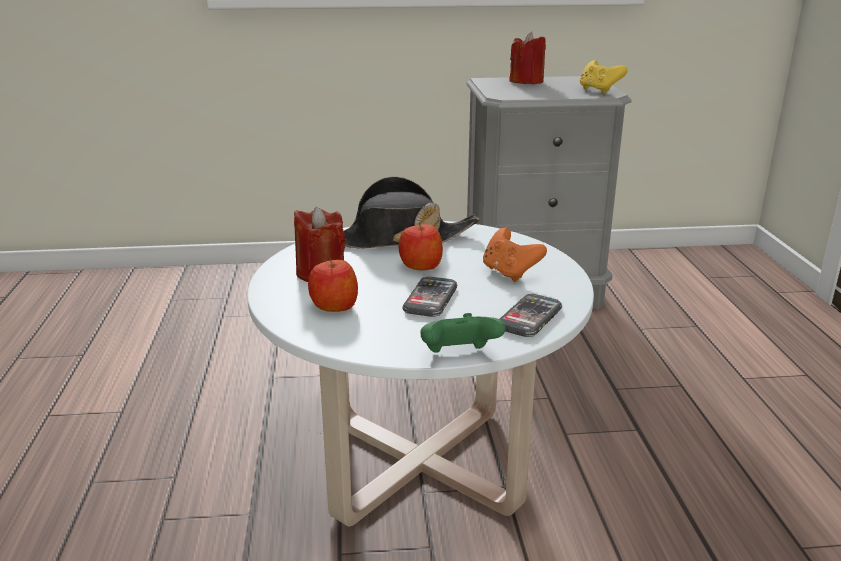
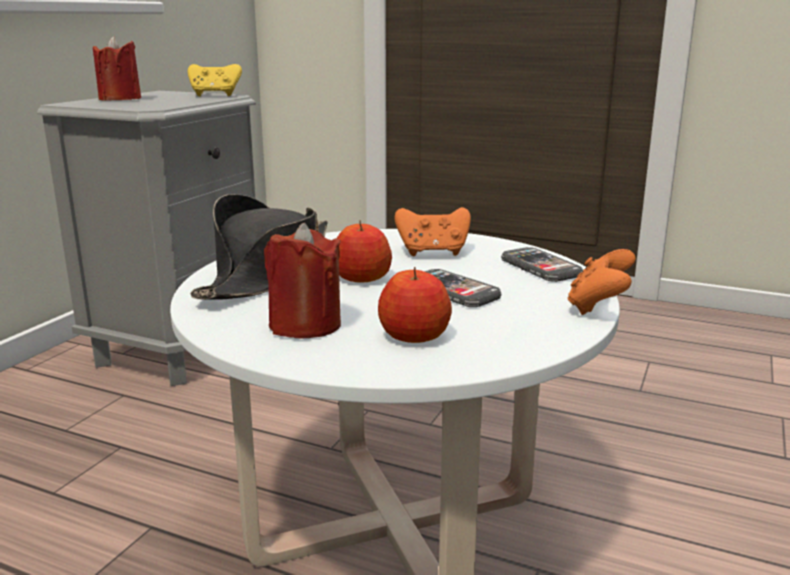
camera: 60 degrees left, 5 degrees down
(459, 356) = (598, 307): green game controller -> orange game controller

